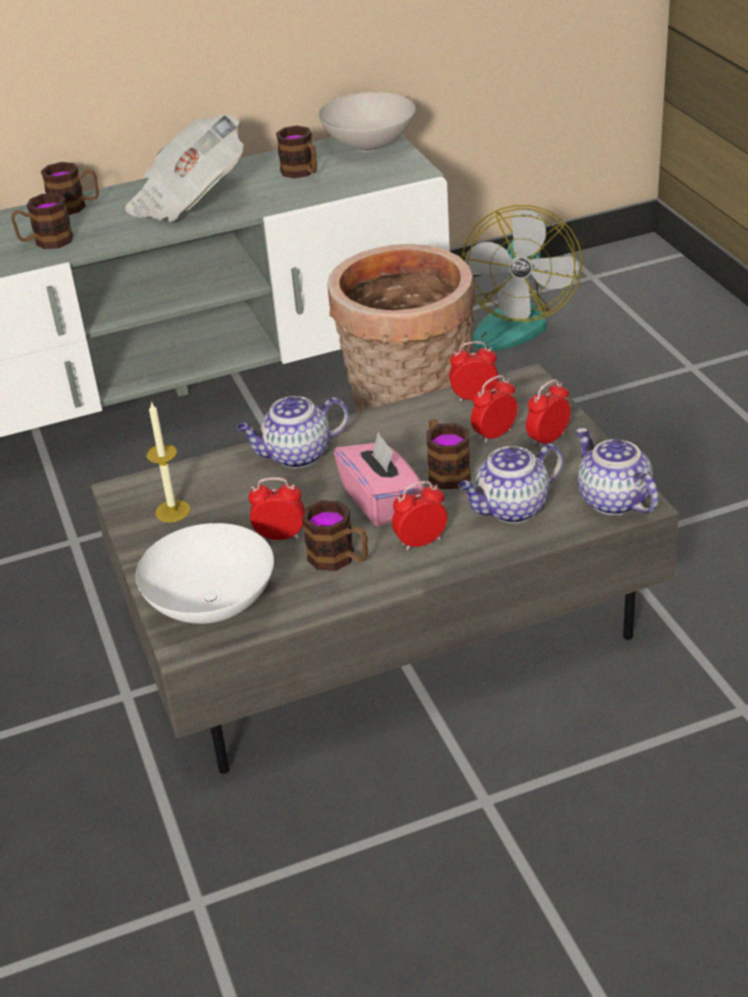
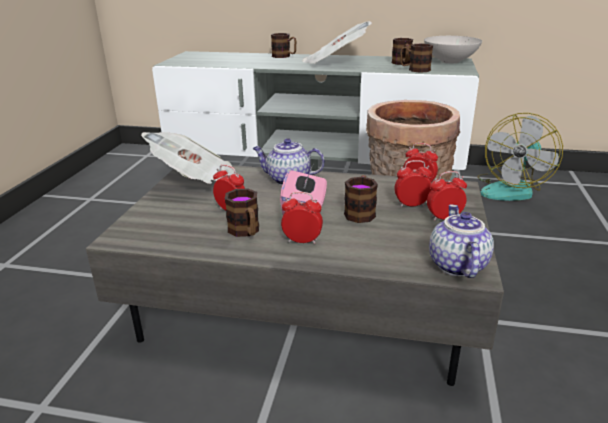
camera: 30 degrees right, 10 degrees down
(46, 242) = (254, 62): mug -> mug (414, 70)
(173, 511) = (198, 182): candle -> newspaper
(214, 604) = (155, 227): white bowl -> none
(511, 509) = (378, 245): teapot -> none

